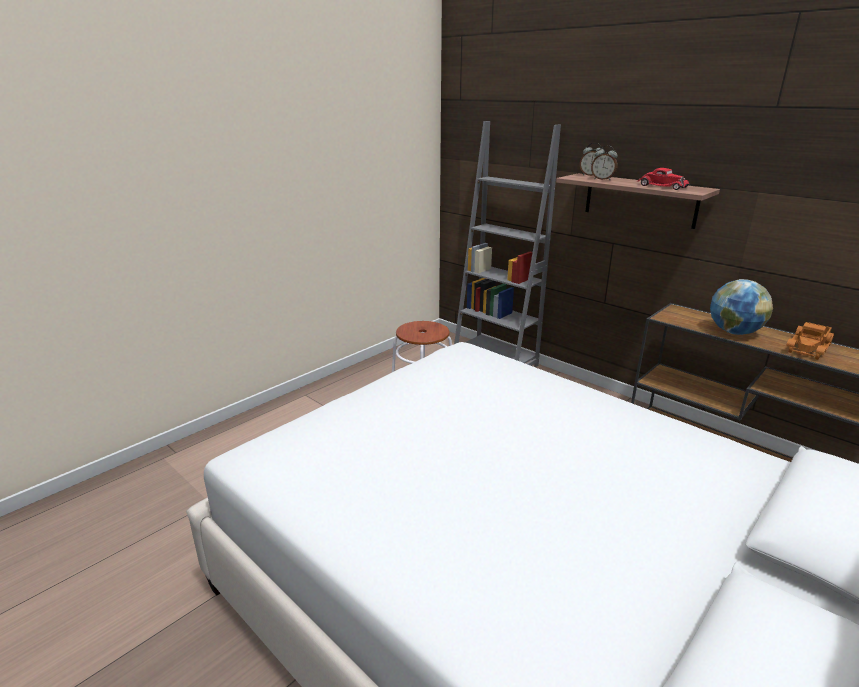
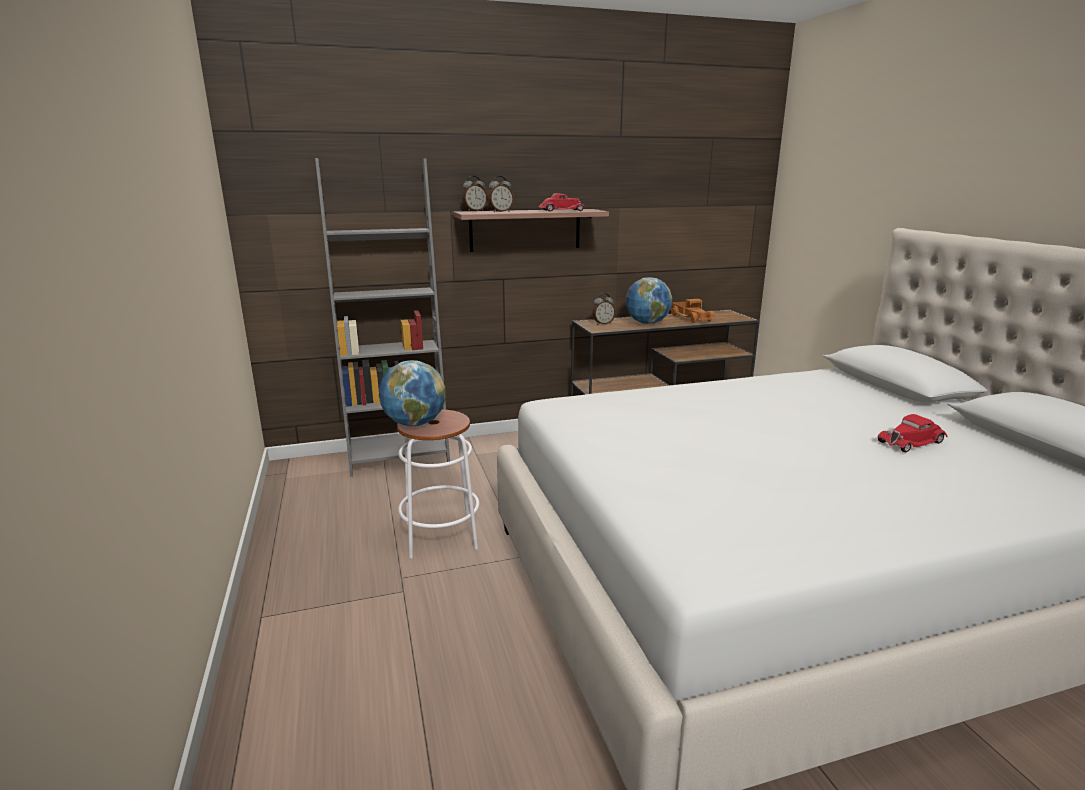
camera: 60 degrees left, 5 degrees down
(412, 326) = (414, 424): none -> globe
(599, 549) = (912, 442): none -> red toy car
(687, 315) = (603, 323): none -> alarm clock

